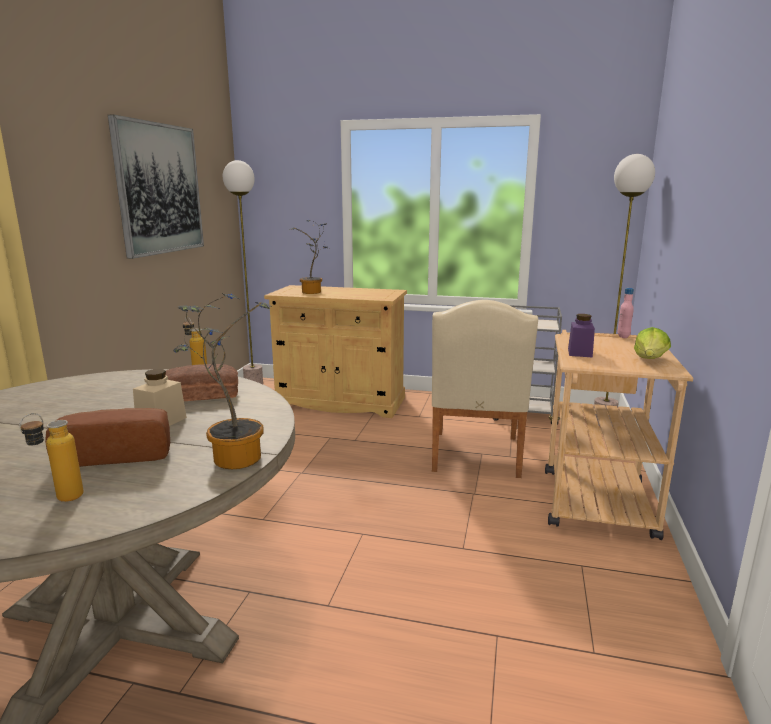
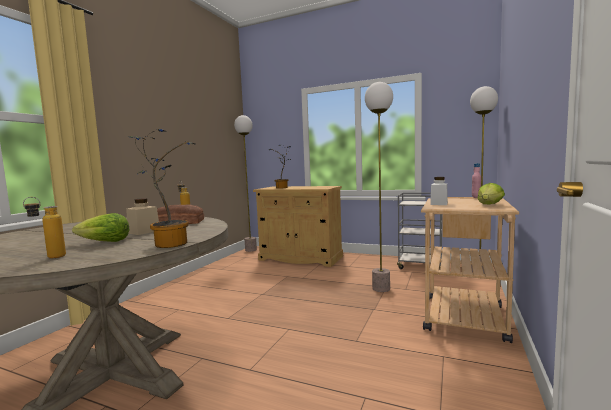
camera: 10 degrees right, 10 degrees down
(117, 454) = (104, 242): bread -> lettuce
(159, 189) = (192, 127): picture -> none
(475, 457) = (380, 289): beige chair -> floor lamp
(579, 352) = (439, 203): purple jar -> white jar

